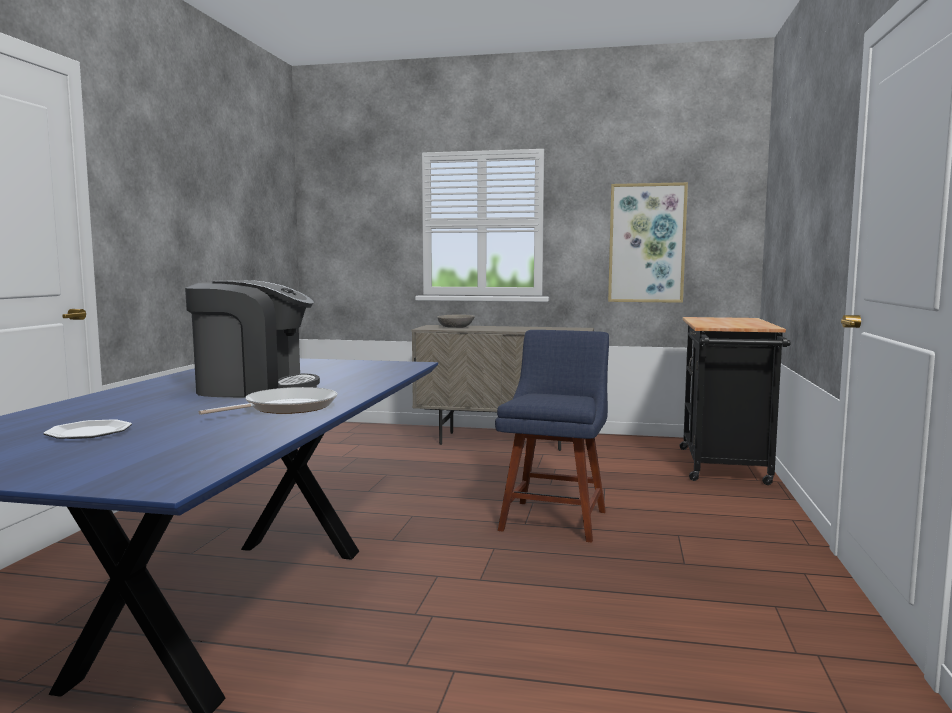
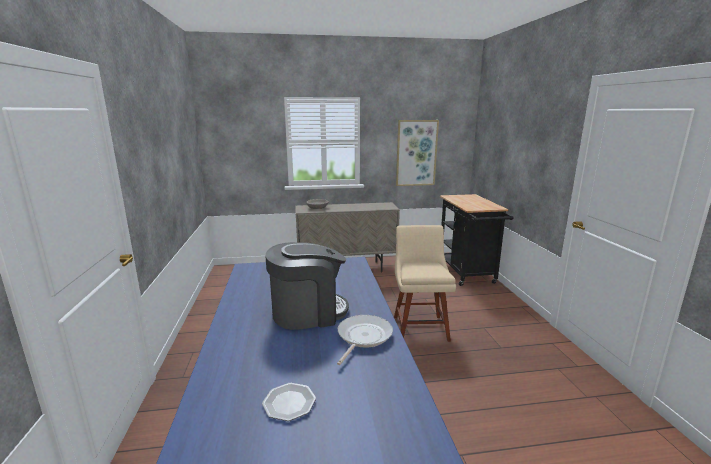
camera: 20 degrees left, 10 degrees up
(555, 518) = (420, 326): blue chair -> beige chair

